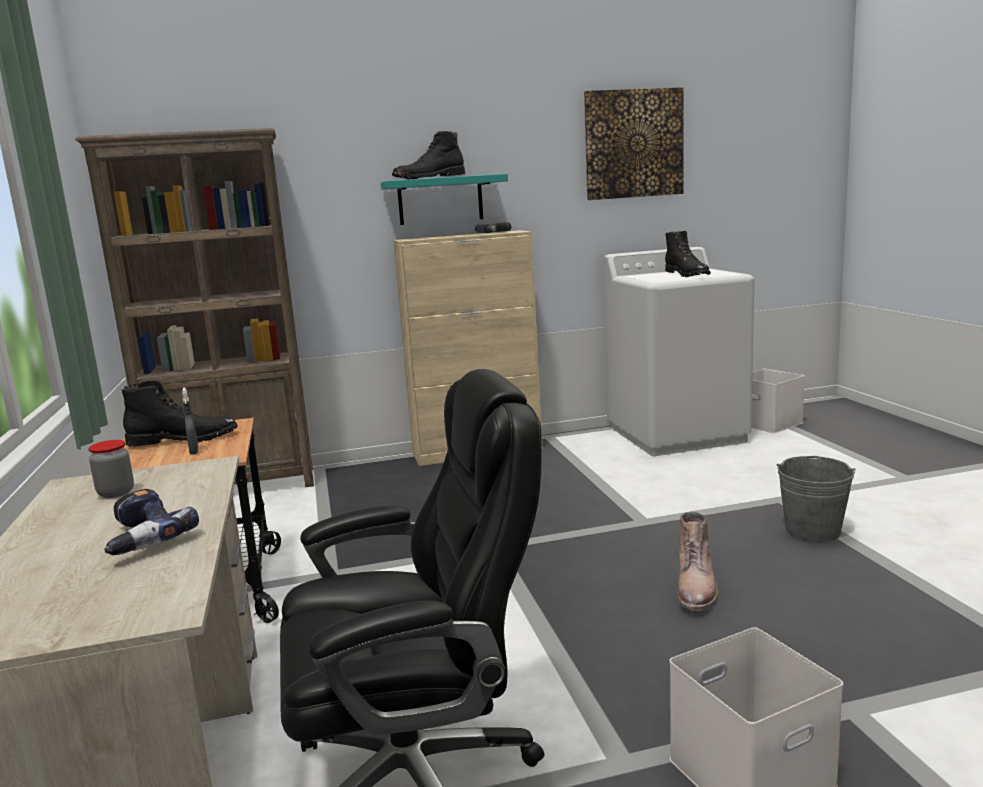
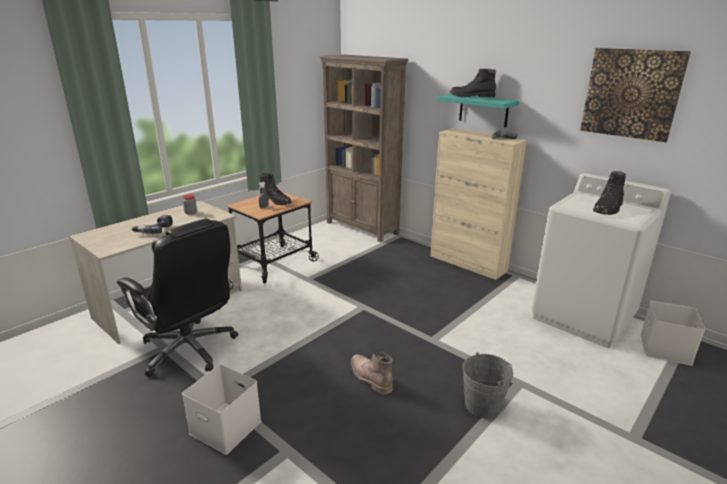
camera: 55 degrees right, 10 degrees up
(697, 589) = (369, 377): brown boot -> brown boot turned 75 degrees clockwise

